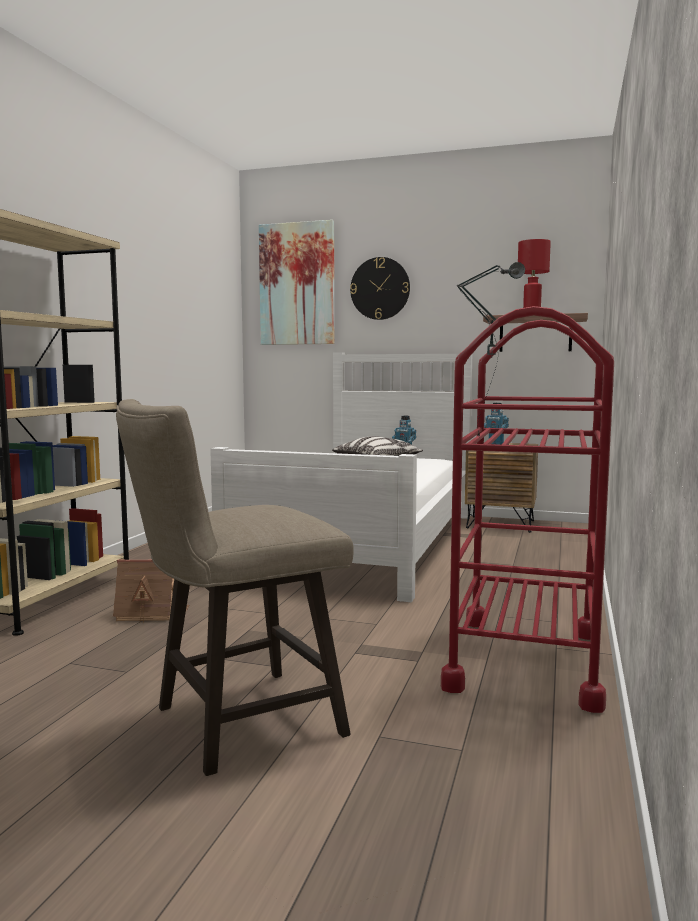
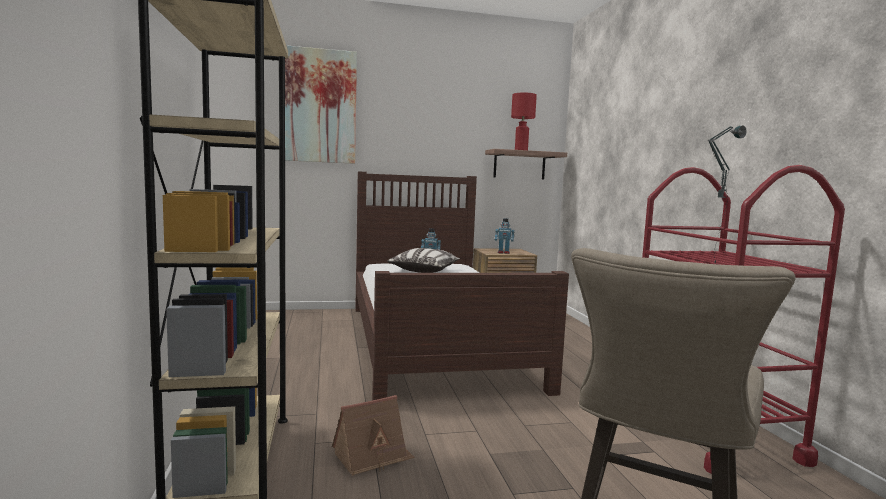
camera: 30 degrees left, 0 degrees up
(365, 543) = (434, 342): white bed -> brown bed
(380, 288) = (398, 118): wall clock -> none

